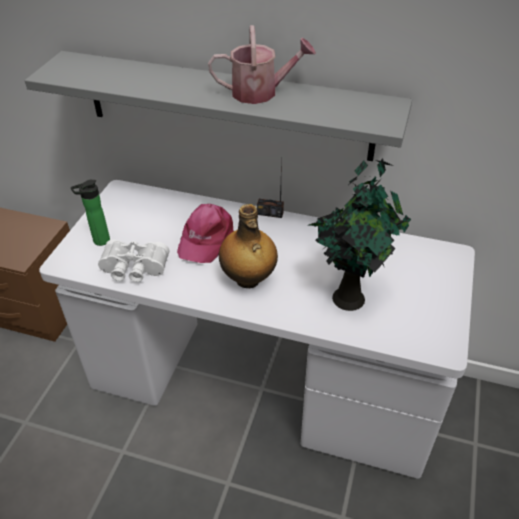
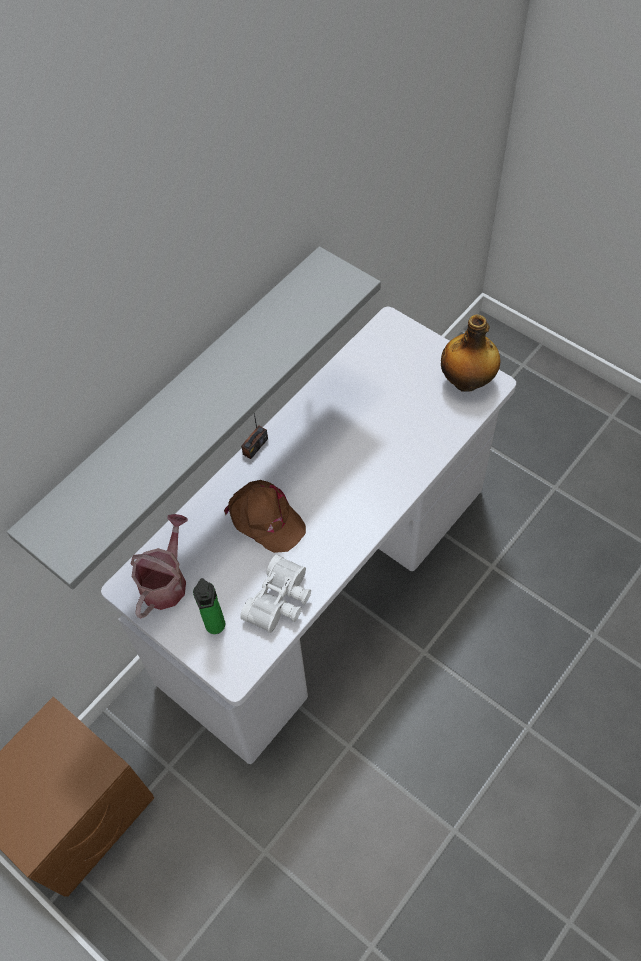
camera: 65 degrees left, 15 degrees up
(205, 238) = (265, 519): pink cap -> brown cap
(248, 279) = (346, 499): bottle -> bottle (467, 381)
(261, 92) = (241, 356): watering can -> watering can (166, 581)
(349, 296) = (405, 425): potted plant -> none

